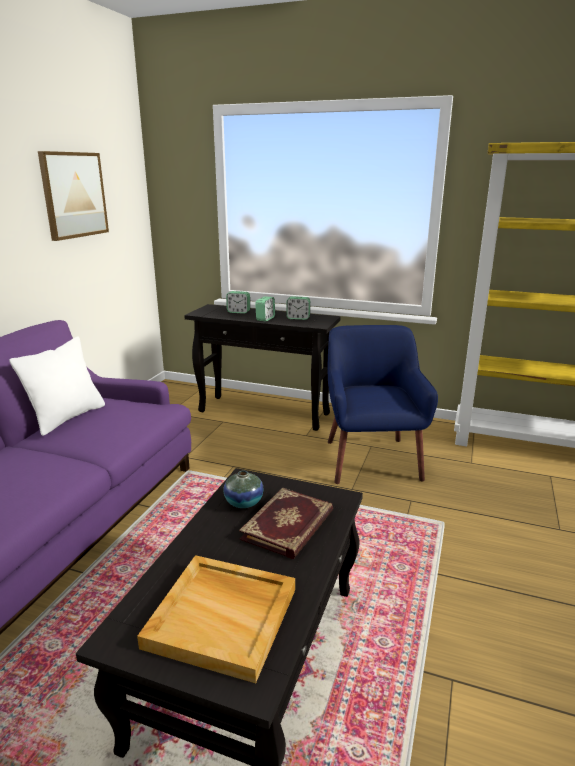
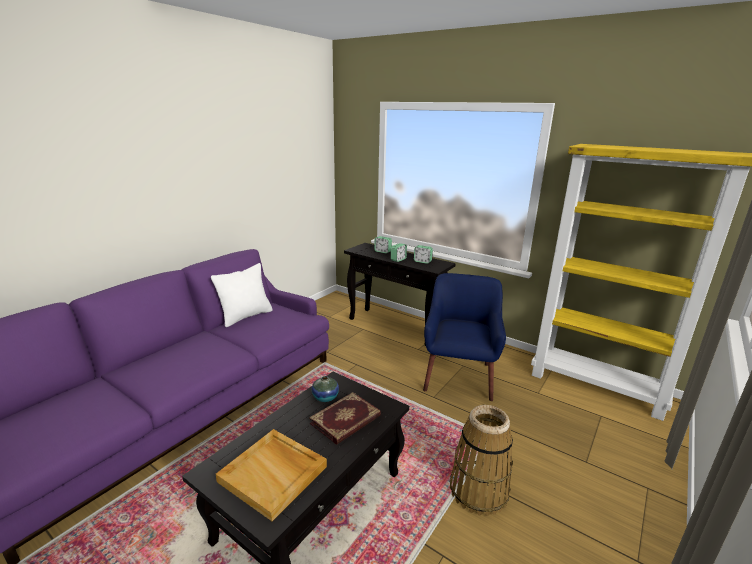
camera: 15 degrees right, 0 degrees up
(74, 195) = (276, 164): picture -> none
(456, 589) = (478, 490): none -> basket

